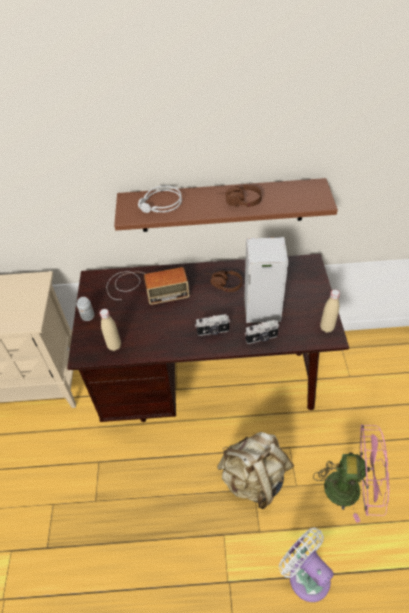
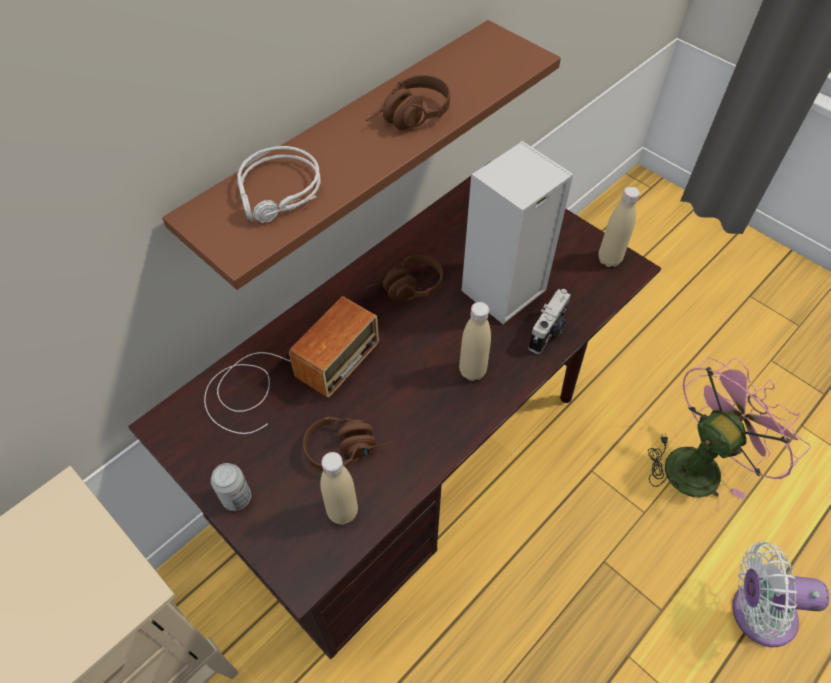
camera: 45 degrees left, 5 degrees up
(139, 326) = (349, 447): none -> brown headphones
(213, 332) = (472, 371): camera -> beige bottle
(254, 478) = (591, 547): beige backpack -> none

